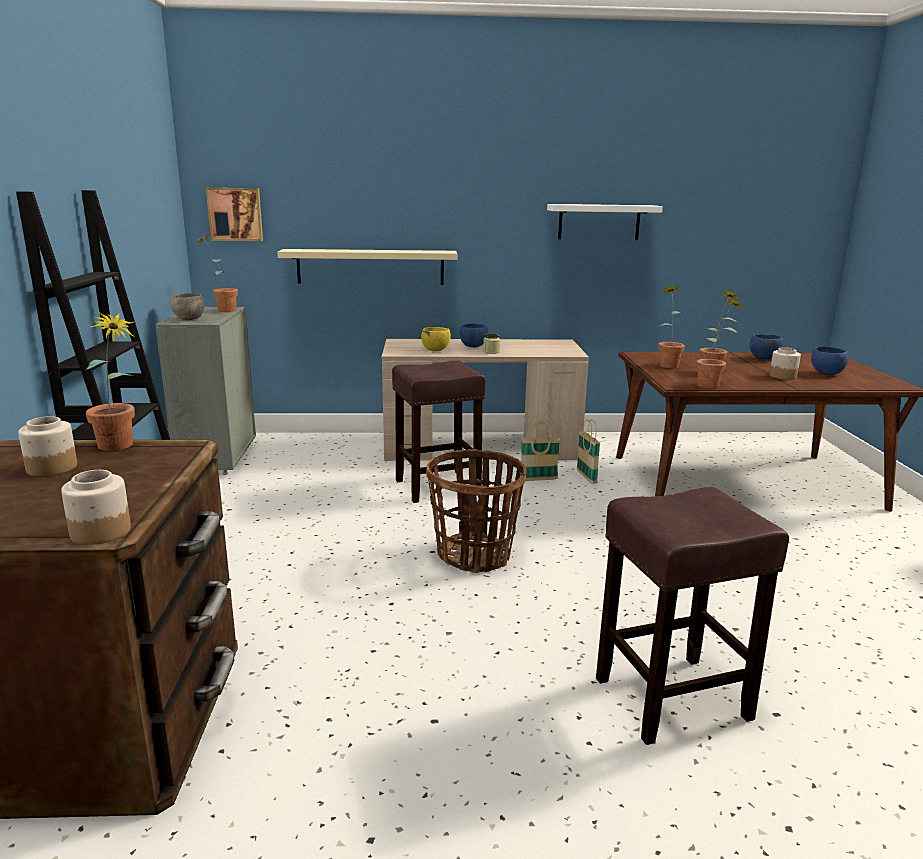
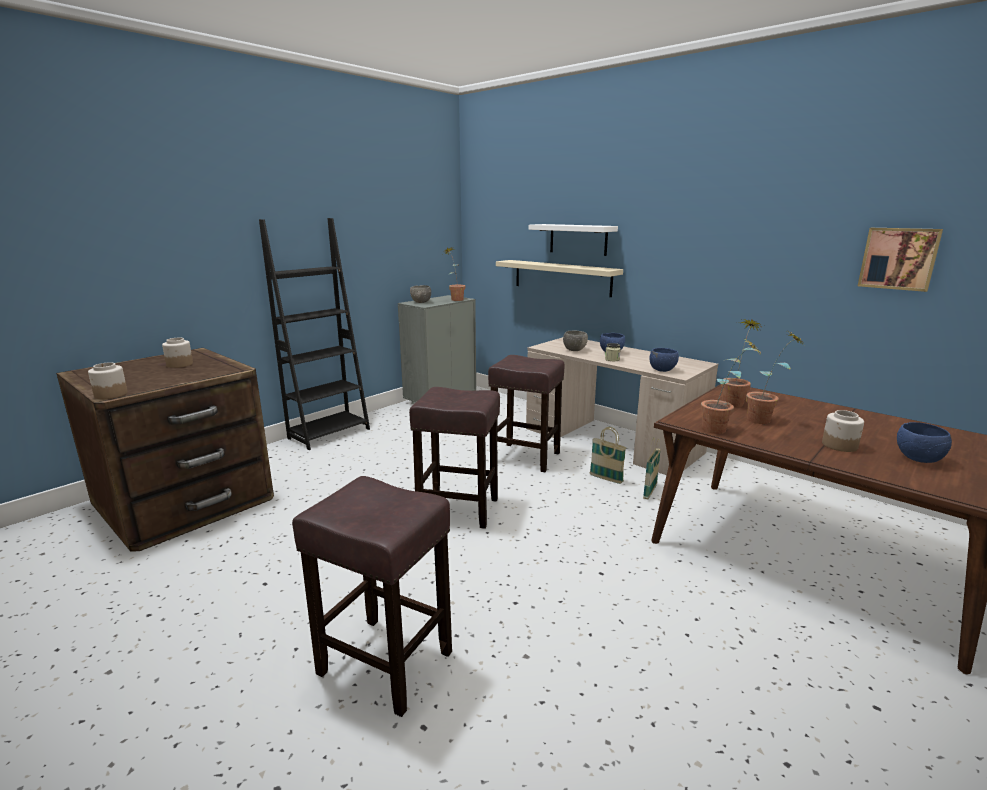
camera: 45 degrees right, 0 degrees up
(120, 447) = (220, 362): potted plant -> none
(235, 214) = (486, 233): picture -> picture (898, 258)
(435, 350) = (574, 350): yellow bowl -> grey bowl
(474, 555) = (460, 509): basket -> brown stool
(599, 222) = (756, 249): white shelf -> white shelf (578, 239)
(763, 358) = (879, 424): blue bowl -> blue bowl (662, 370)

